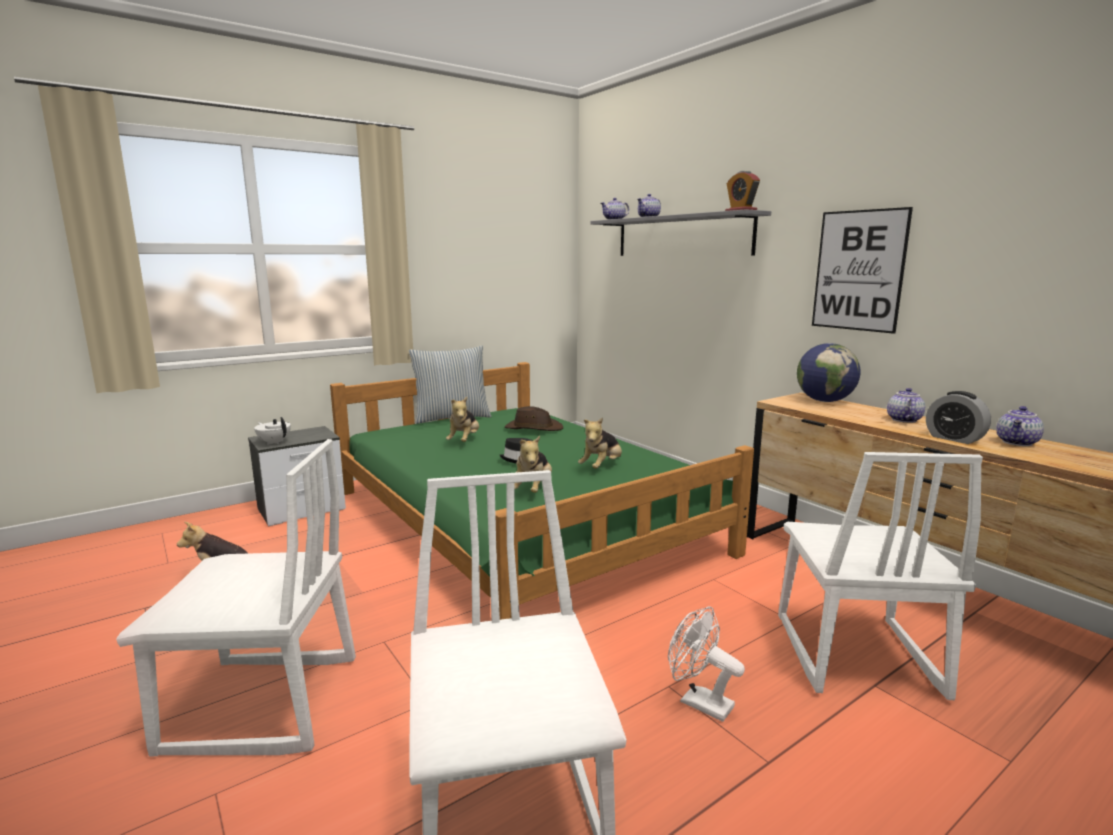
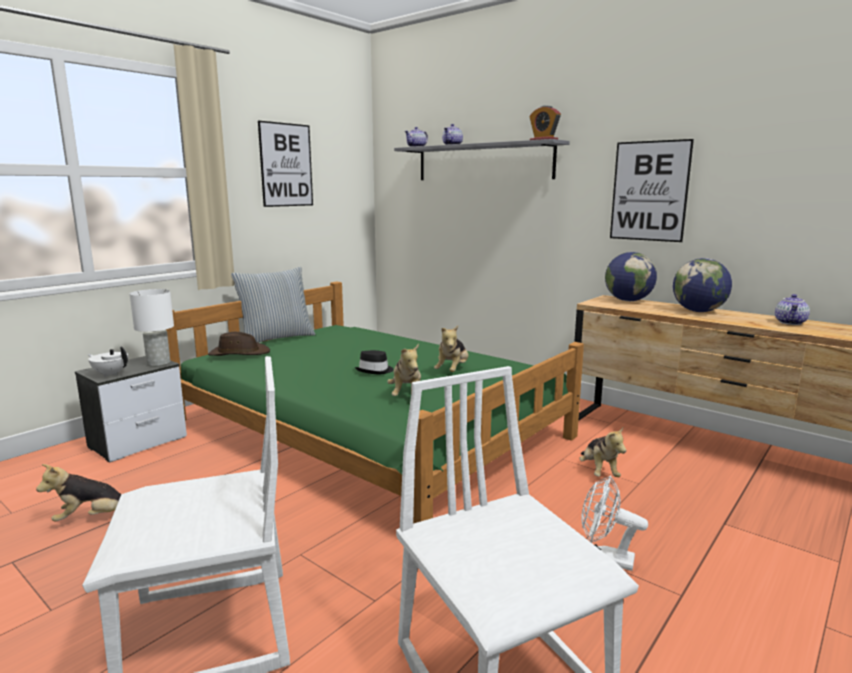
camera: 15 degrees left, 0 degrees up
(321, 435) = (158, 363): none -> white table lamp
(464, 441) = (307, 358): plush toy -> plush toy (598, 472)
(476, 240) = (286, 165): none -> picture
(533, 428) = (365, 342): brown hat -> brown hat (239, 353)
(854, 656) = (699, 504): white chair -> none
(903, 420) = (698, 311): teapot -> globe
(954, 439) = (747, 323): alarm clock -> none

